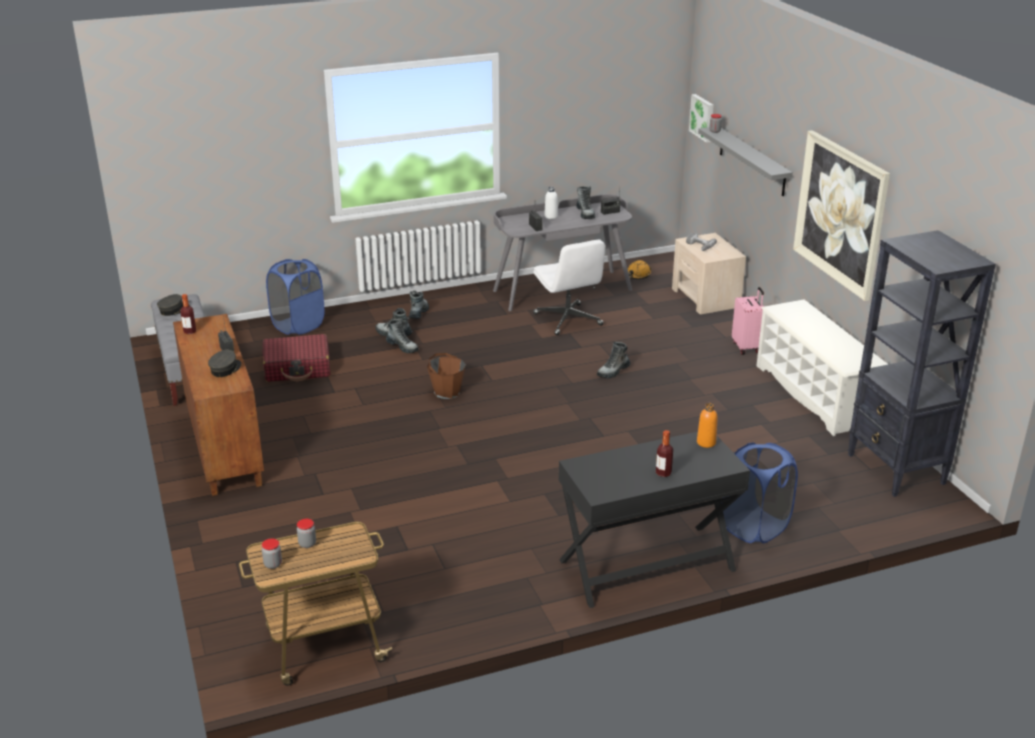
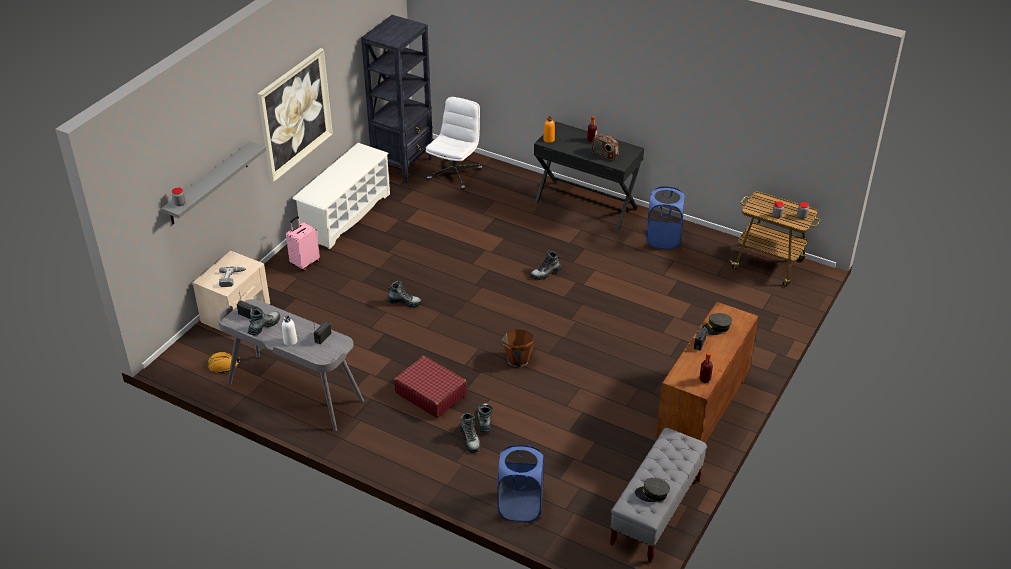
camera: 130 degrees left, 10 degrees up
(297, 368) = (578, 455): red suitcase -> red suitcase (430, 393)
(418, 313) = (422, 448): boot -> boot (545, 273)
(568, 320) = (347, 361): white office chair -> white office chair (455, 174)
(615, 465) = (604, 155): none -> radio
(703, 117) = (139, 226): picture -> none
(754, 527) = (513, 188): blue laundry basket -> blue laundry basket (663, 239)

